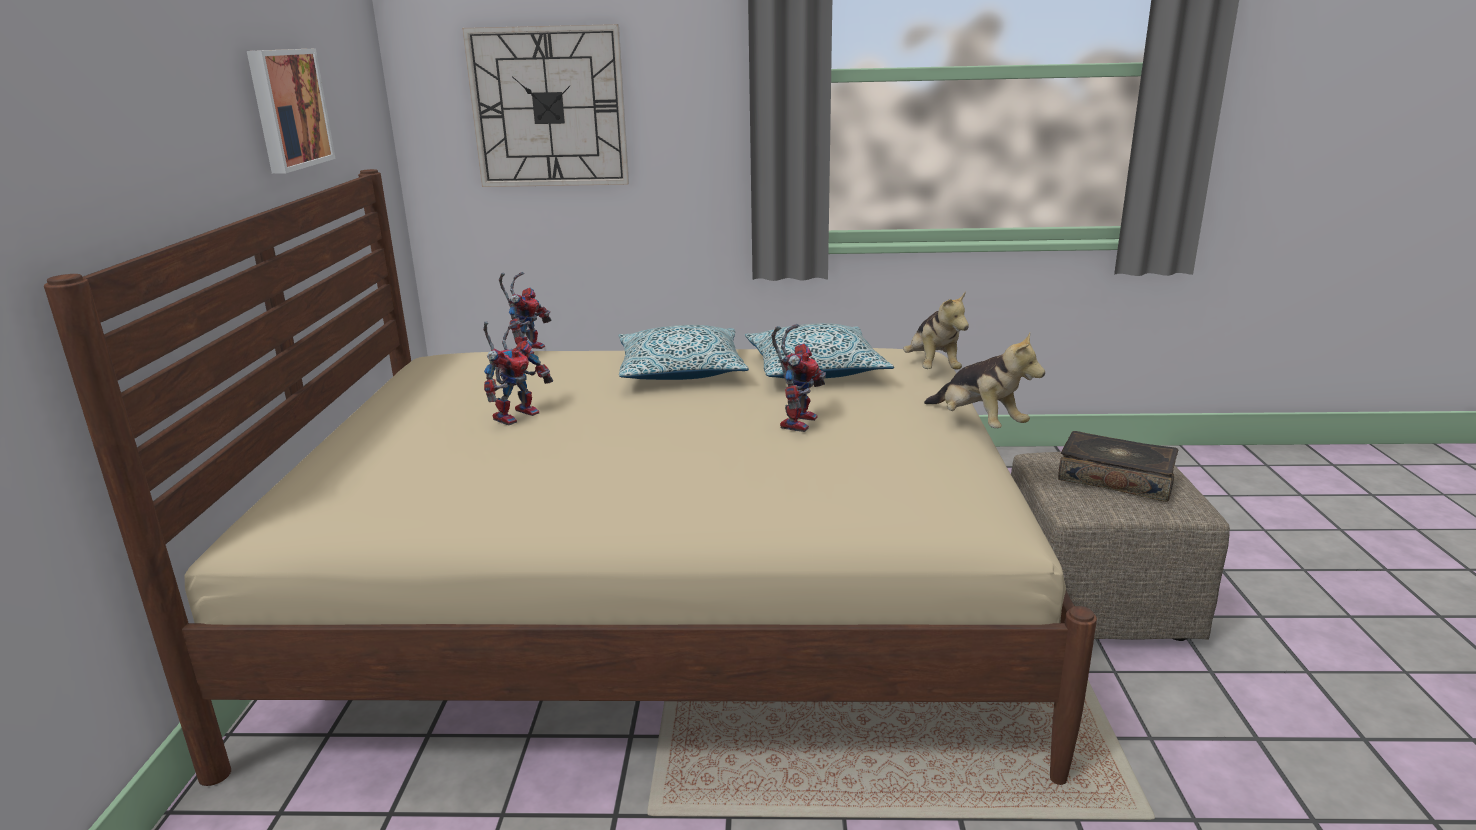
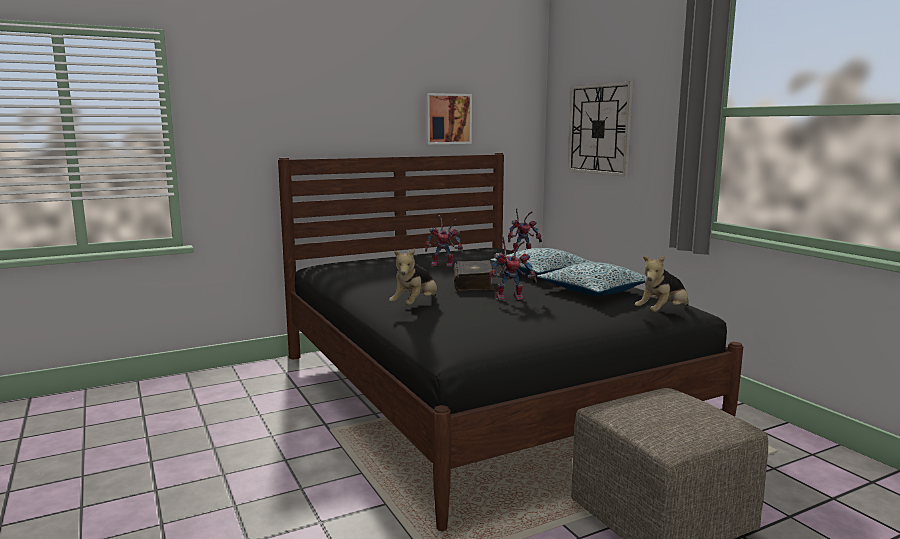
camera: 60 degrees right, 10 degrees down
(663, 602) = (478, 393): beige bed -> black bed
(978, 423) = (581, 329): plush toy -> plush toy (415, 305)
(1116, 478) = (668, 413): book -> book (474, 283)

